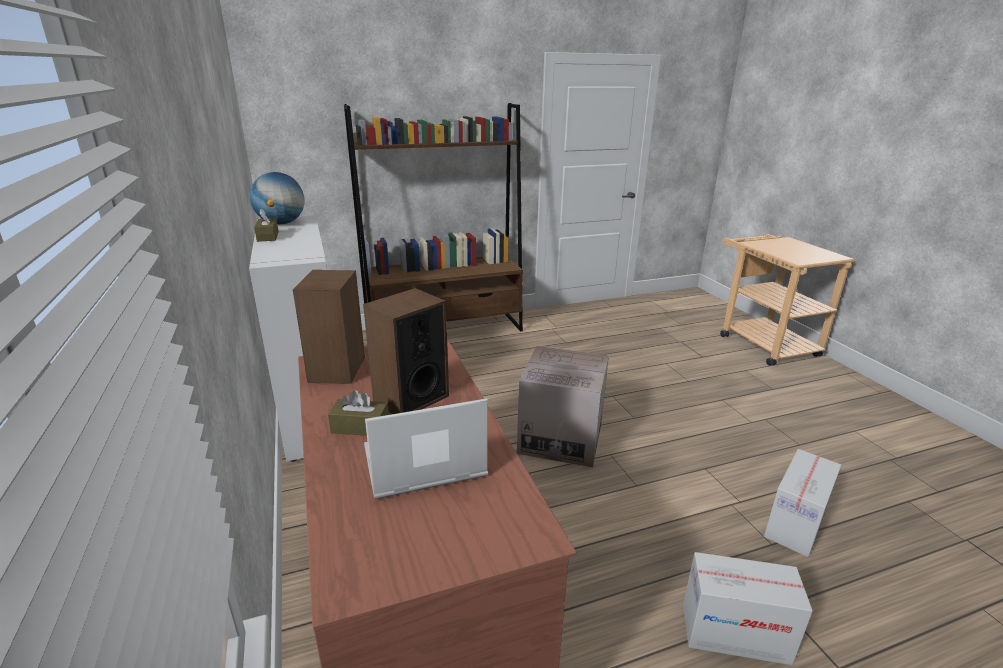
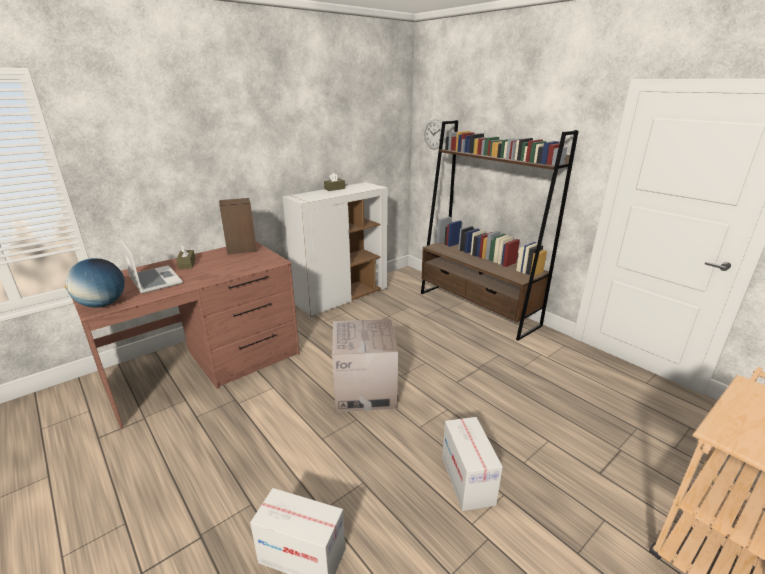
camera: 70 degrees right, 0 degrees up
(281, 223) = (361, 186): globe -> globe (102, 304)
(298, 129) = (434, 134): none -> wall clock
(410, 398) = (214, 268): speaker -> none
(734, 633) = (177, 504): cardboard box -> cardboard box (467, 480)

